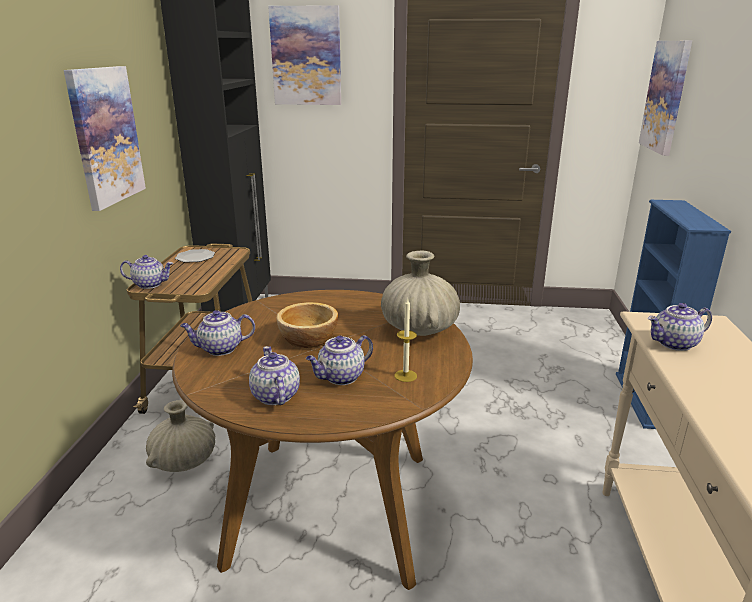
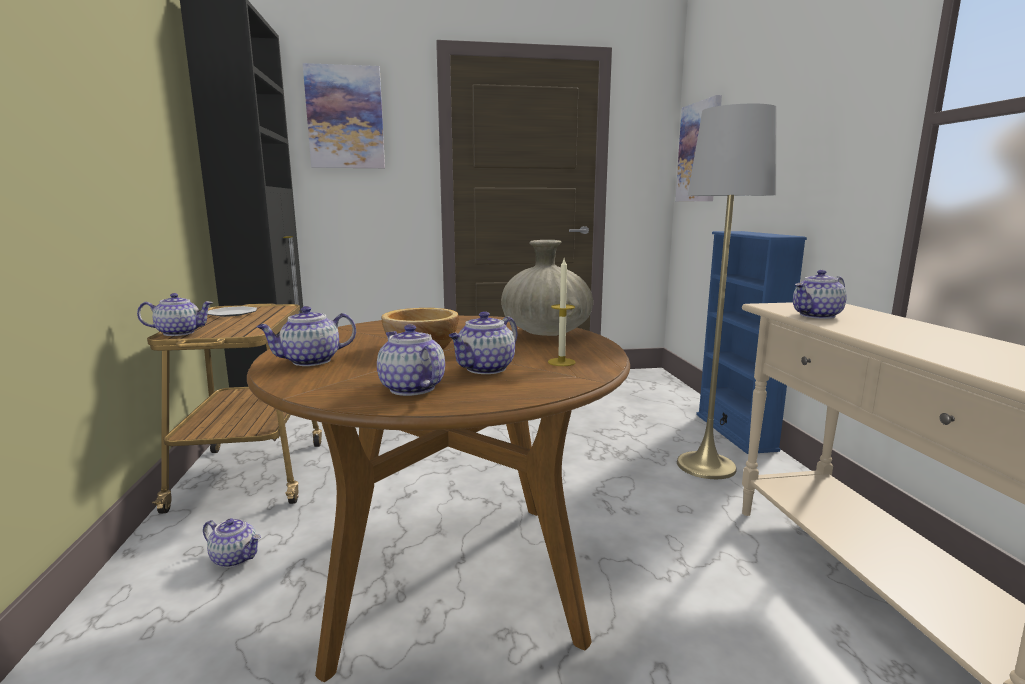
camera: 15 degrees left, 10 degrees down
(105, 136) = (119, 149): picture -> none
(184, 461) = (235, 558): beige vase -> teapot
(594, 435) = (706, 465): none -> grey floor lamp

